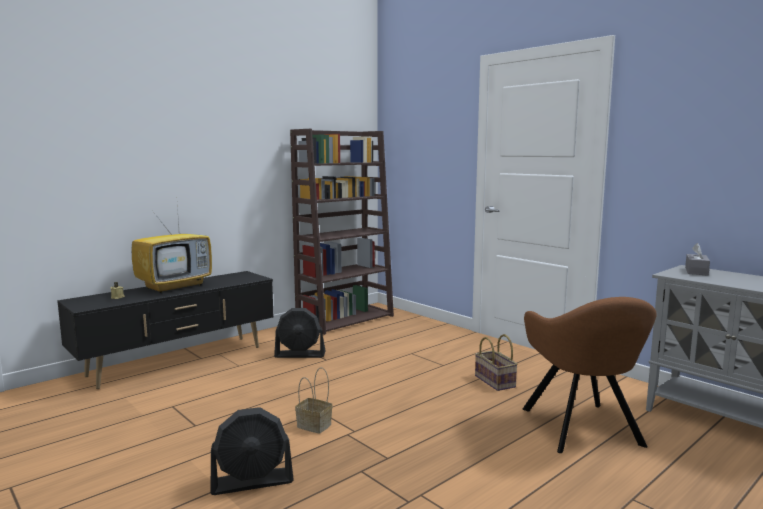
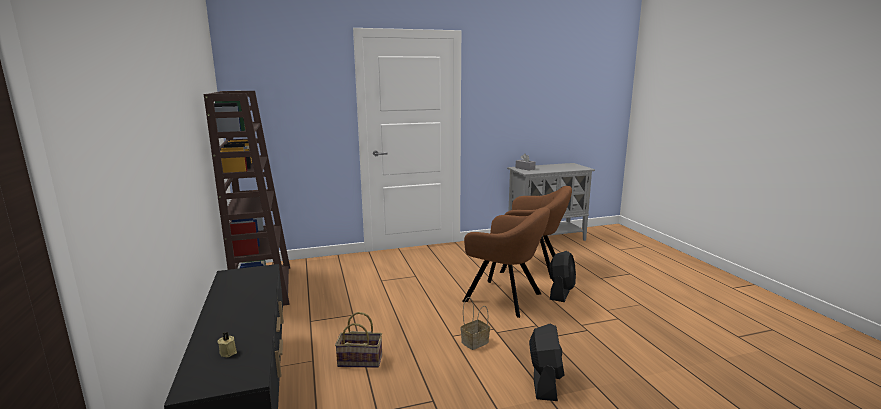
camera: 65 degrees left, 5 degrees up
(175, 286) = (228, 313): television -> none
(300, 354) = (325, 324): black fan -> black fan (561, 292)
(445, 425) = (506, 298): none -> brown armchair
(496, 381) = (458, 268): basket -> basket (361, 360)

